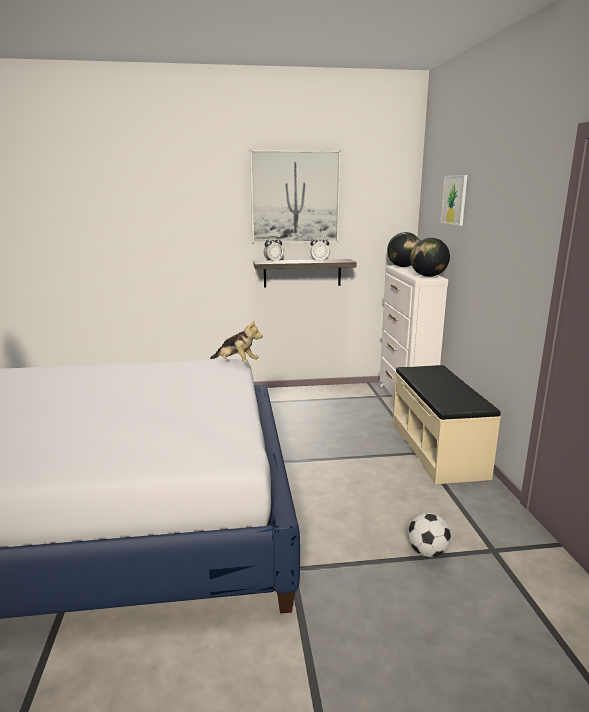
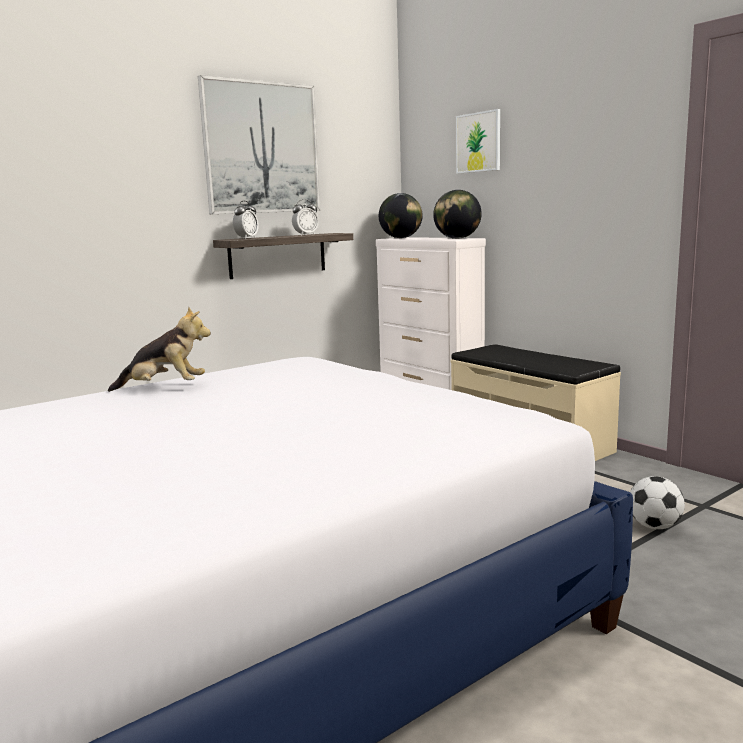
camera: 30 degrees left, 5 degrees down
(236, 363) = (312, 358): plush toy -> plush toy (164, 388)

